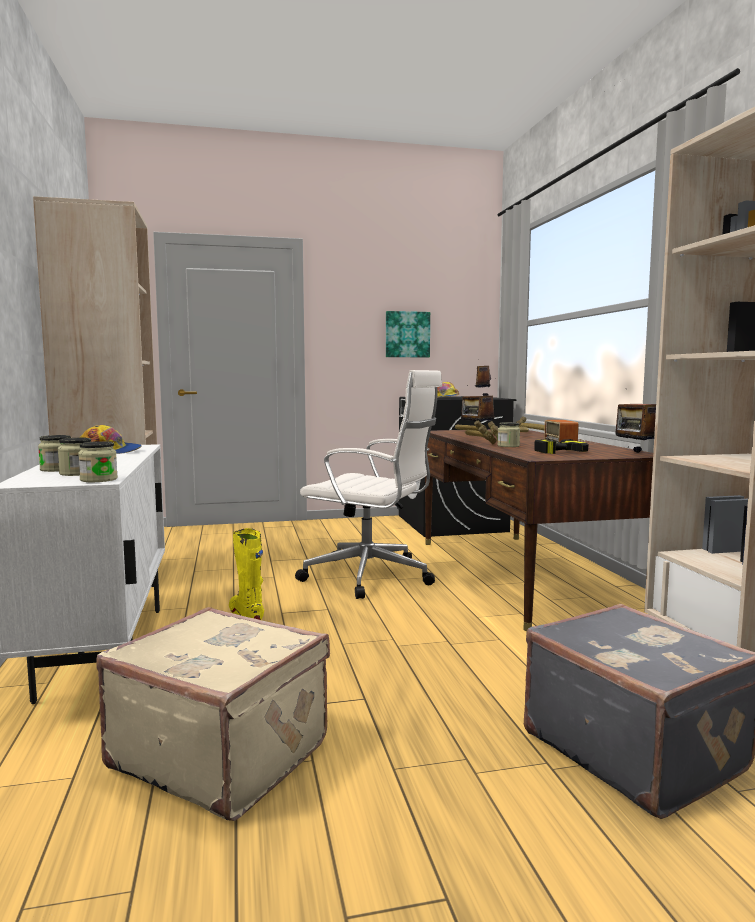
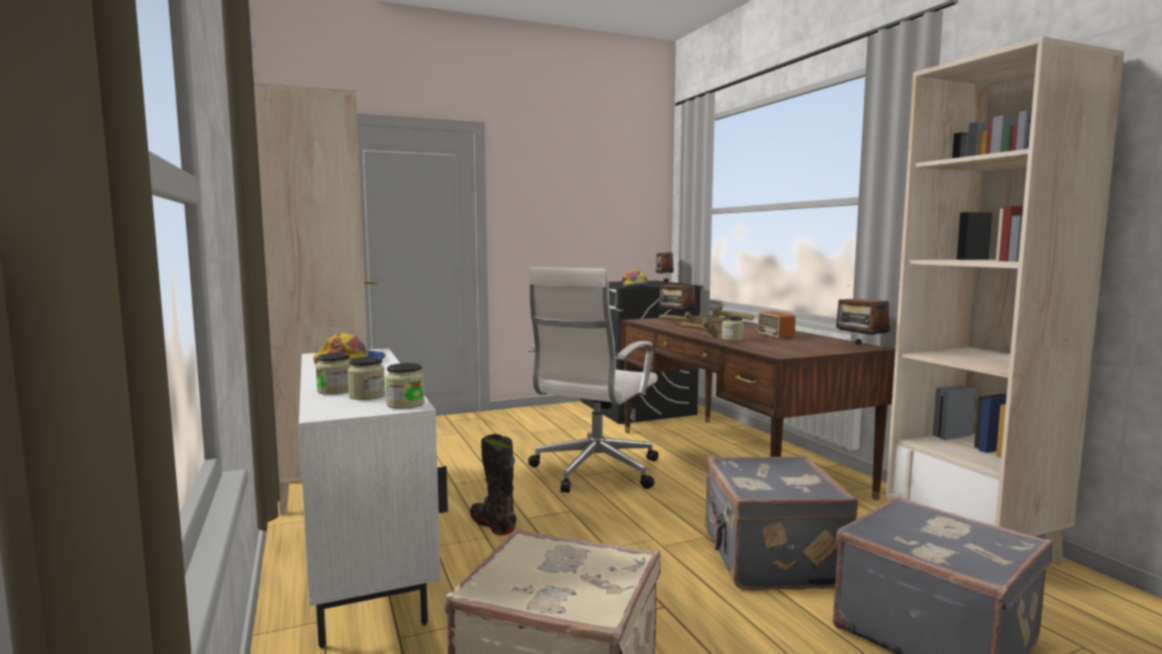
camera: 10 degrees left, 0 degrees up
(246, 616) = (493, 525): yellow boot -> black boot
(372, 577) = (593, 471): white office chair -> white office chair turned 105 degrees clockwise
(407, 334) = (587, 220): picture -> none
(500, 666) = (770, 559): none -> grey suitcase
(553, 450) = (781, 344): power drill -> none

